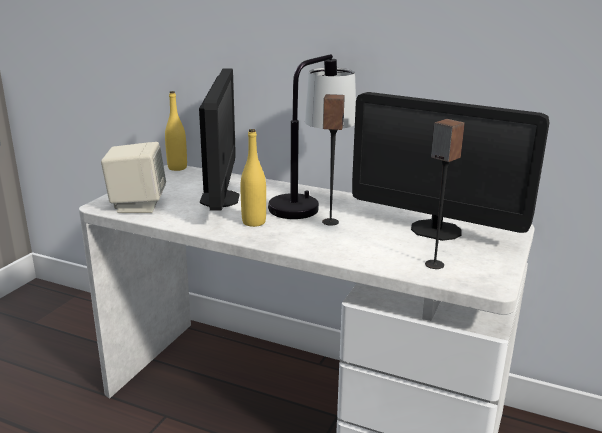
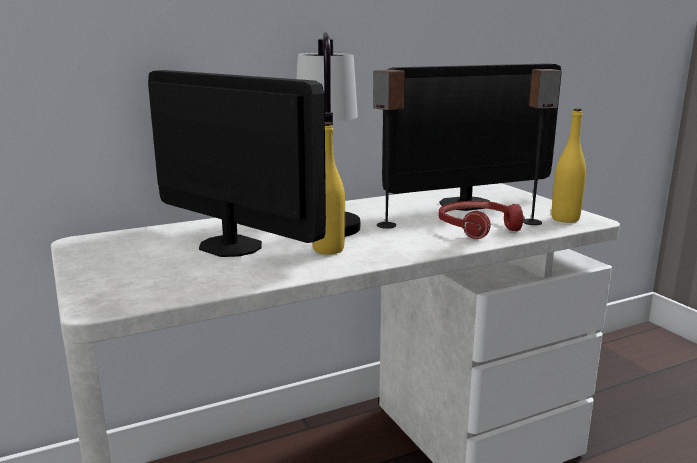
camera: 50 degrees left, 5 degrees down
(137, 205) = (150, 286): beige speaker -> none
(177, 168) = (81, 239): yellow bottle -> yellow bottle (565, 219)
(382, 250) = (478, 227): none -> red headphones

